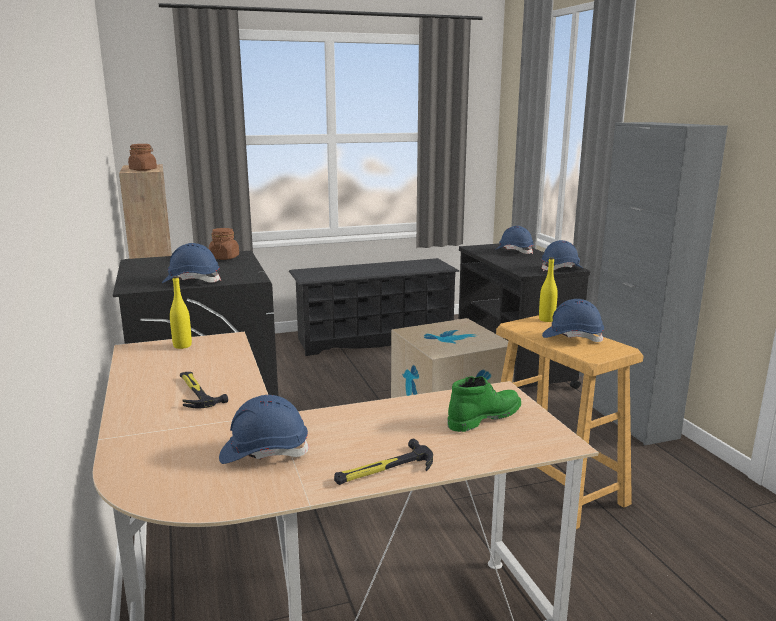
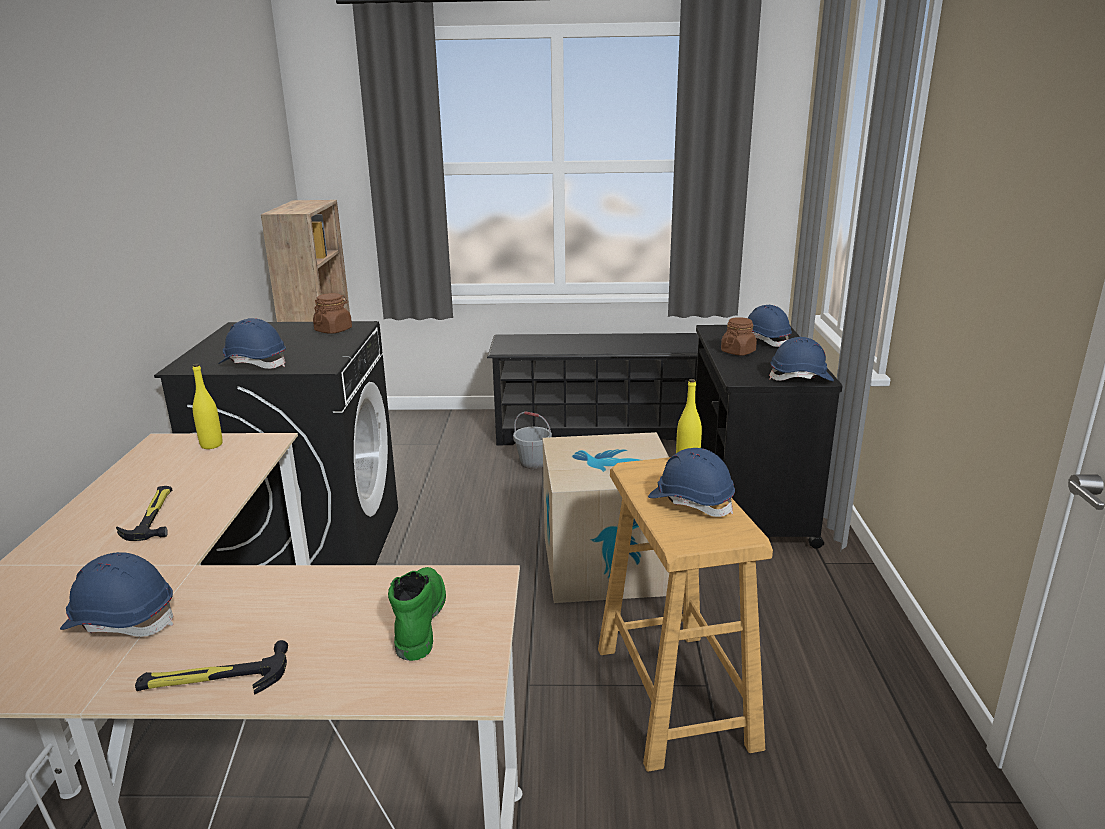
camera: 20 degrees right, 5 degrees up
(143, 170) = (294, 210): brown jar -> brown jar (738, 352)
(344, 364) = (533, 463): none -> grey bucket
(483, 417) = (418, 621): green boot -> green boot turned 75 degrees counterclockwise
(631, 420) = (863, 614): grey cabinet -> none

